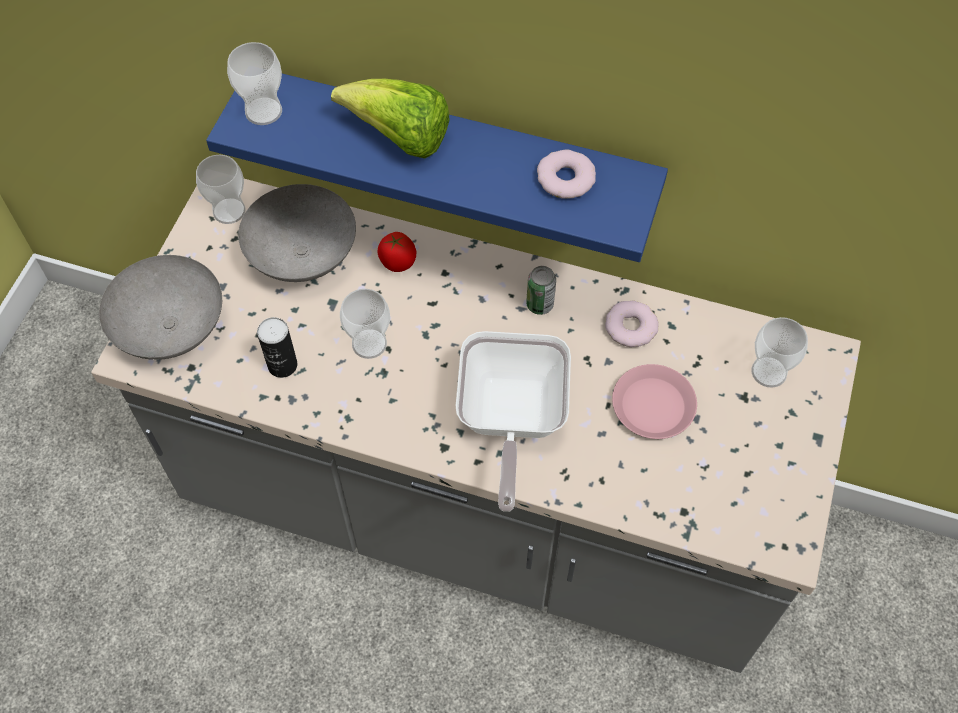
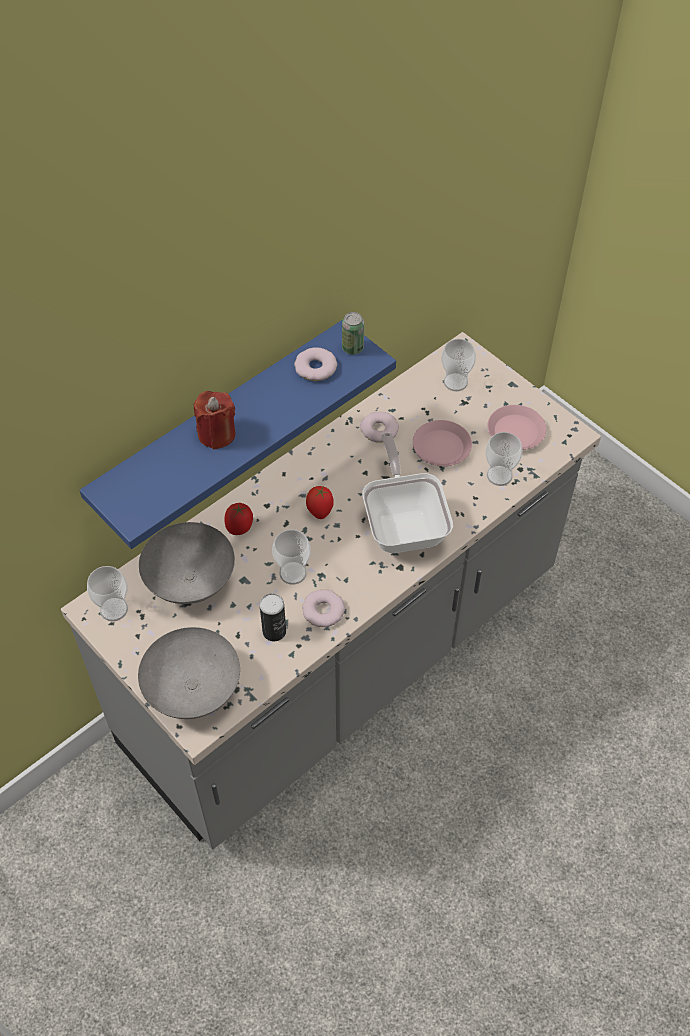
camera: 60 degrees left, 5 degrees down
(263, 111) = (131, 498): cup -> cup (499, 475)
(336, 398) = (323, 611): none -> donut
(399, 138) = (217, 434): lettuce -> red candle
(470, 327) = (320, 511): none -> tomato
(510, 420) = (404, 523): frying pan -> frying pan turned 135 degrees counterclockwise
(539, 304) = (329, 467): can -> can (352, 348)
(741, 478) = (515, 431): none -> pink plate

